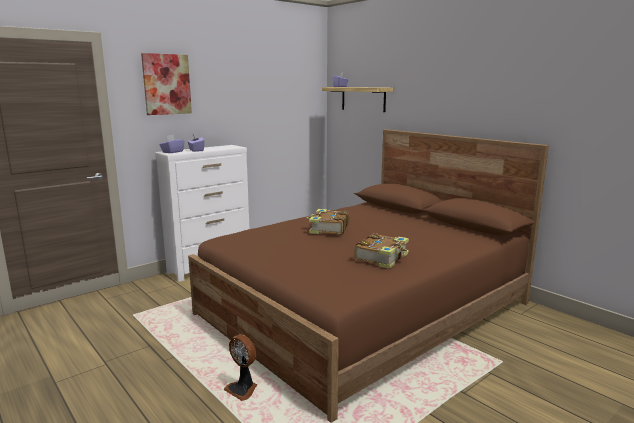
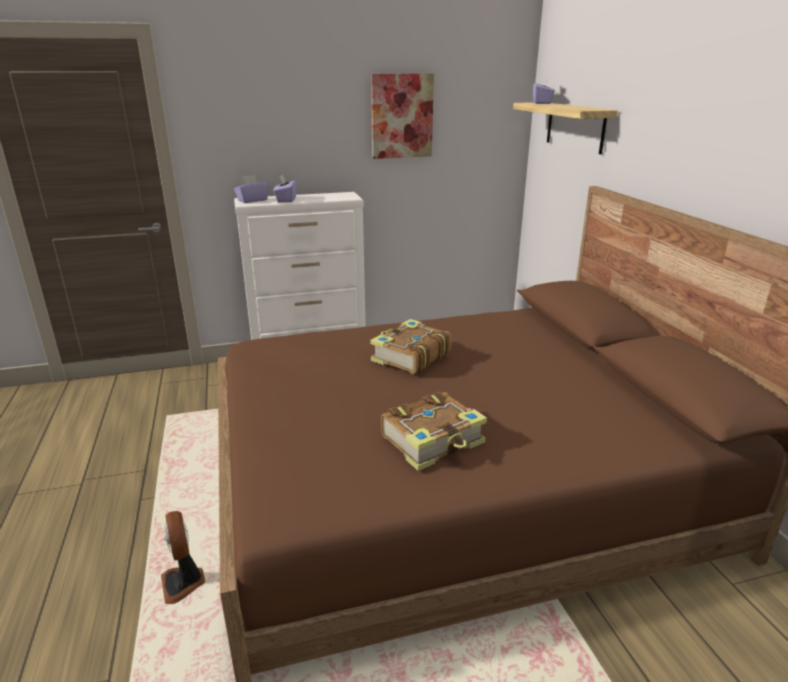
camera: 25 degrees right, 10 degrees up
(166, 84) = (251, 99): picture -> picture (401, 116)

